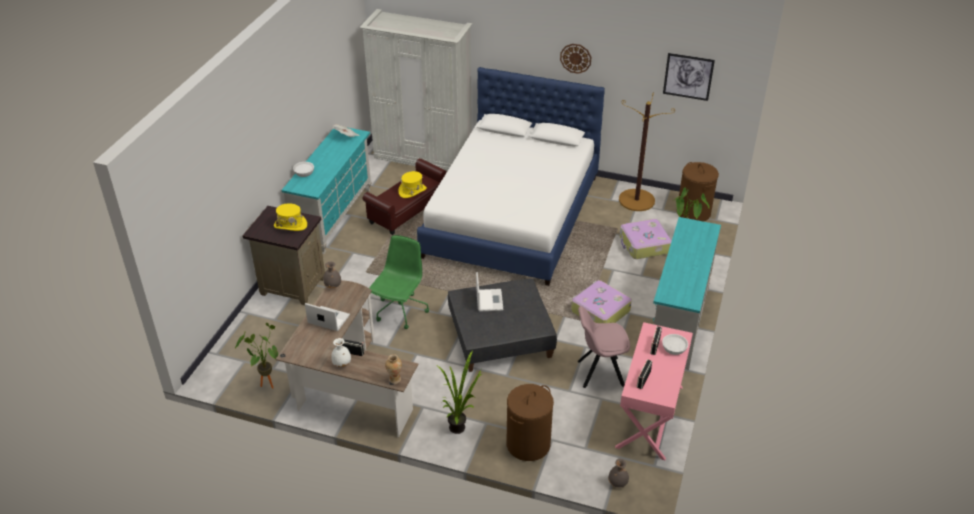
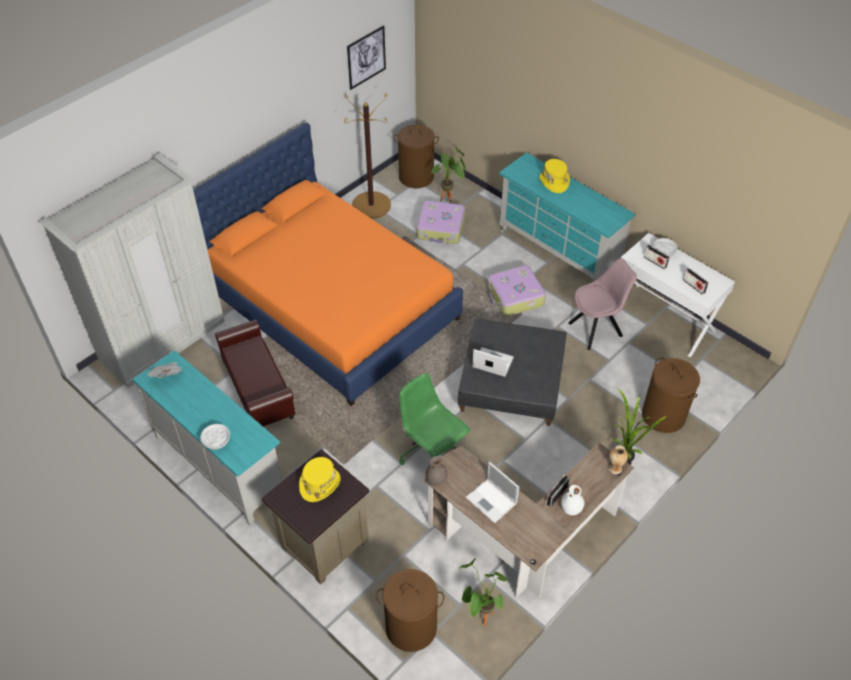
camera: 65 degrees left, 10 degrees up
(244, 349) = (411, 627): none -> brown laundry basket
(328, 319) = (492, 501): laptop -> laptop turned 90 degrees counterclockwise
(412, 191) = (259, 364): yellow hat -> yellow hat (554, 182)
(512, 216) = (331, 304): white bed -> orange bed
(575, 58) = (269, 113): wall clock -> none
(600, 373) = (596, 330): pink chair -> pink chair turned 135 degrees counterclockwise
(618, 483) = (730, 371): grey vase -> none
(650, 416) = (663, 319): pink desk -> white desk

